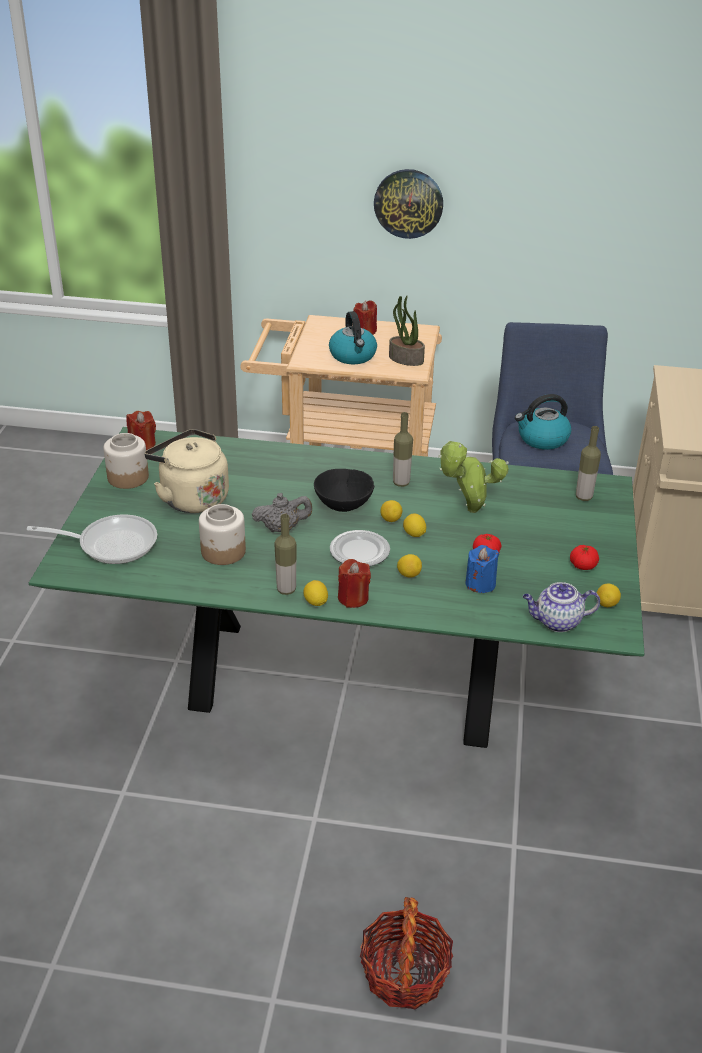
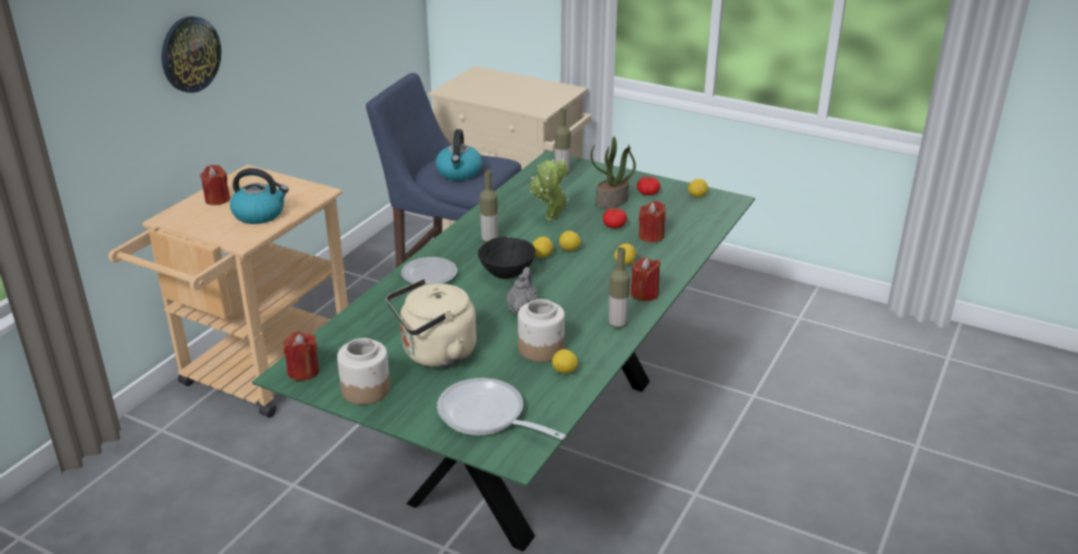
camera: 70 degrees left, 5 degrees down
(111, 544) = (487, 416): frying pan -> frying pan turned 75 degrees counterclockwise
(315, 602) = (642, 313): lemon -> lemon (565, 371)
(359, 551) = (580, 279): plate -> plate (428, 275)
(405, 359) = (294, 191): potted plant -> potted plant (612, 202)
(405, 973) = (860, 480): basket -> none
(480, 584) = (651, 236): blue candle -> red candle
(557, 622) = (710, 218): teapot -> none

